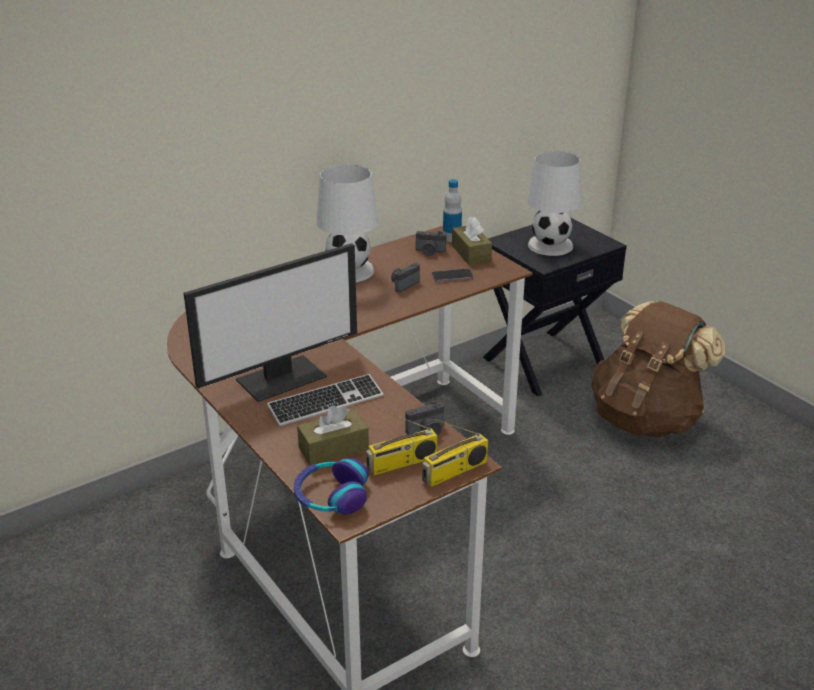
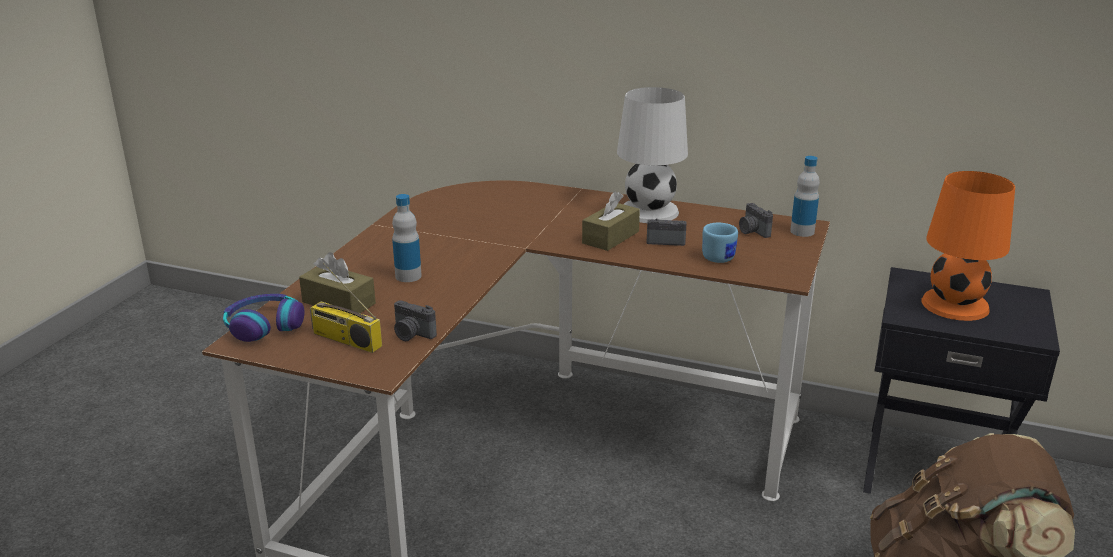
camera: 55 degrees right, 5 degrees down
(281, 377) = (426, 246): monitor -> none
(326, 402) = (408, 276): keyboard -> bottle
(452, 276) = (721, 256): phone -> blue mug
(454, 472) = (356, 369): radio -> none
(471, 253) = (787, 250): brown tissue box -> brown tissue box (610, 237)
(550, 246) = (954, 305): white table lamp -> orange table lamp

